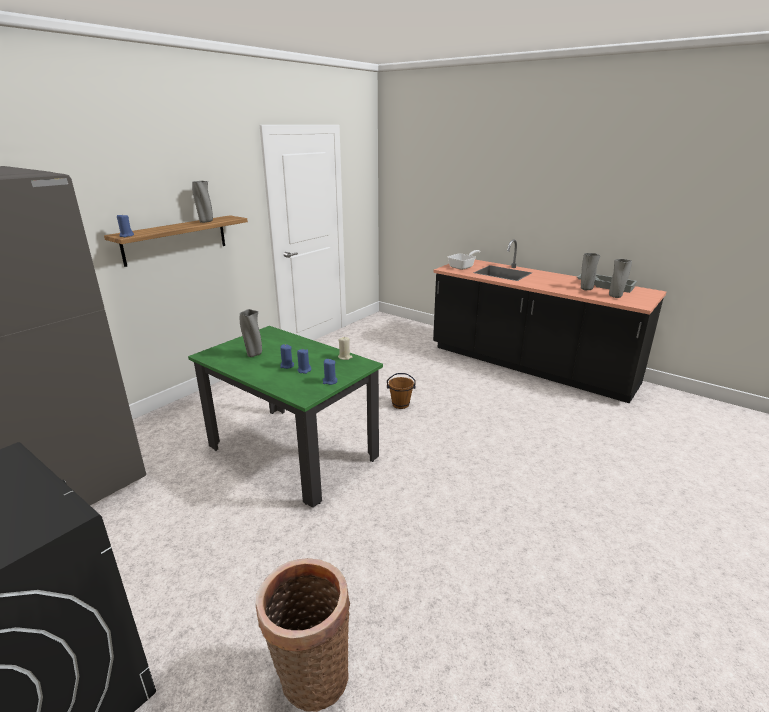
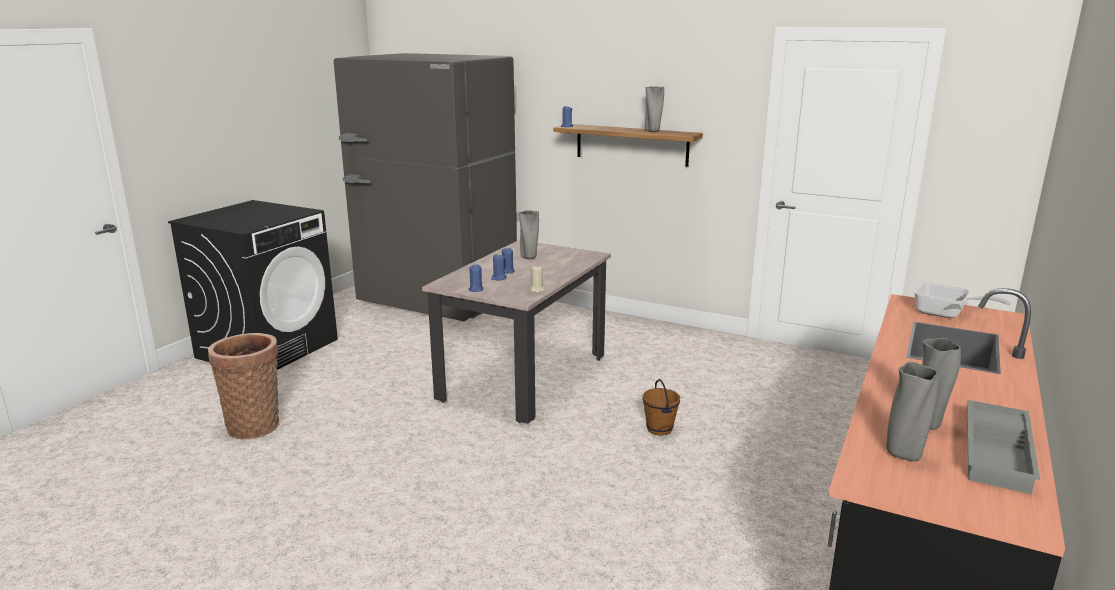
camera: 80 degrees right, 5 degrees down
(292, 452) = (524, 377): green dining table -> beige dining table

